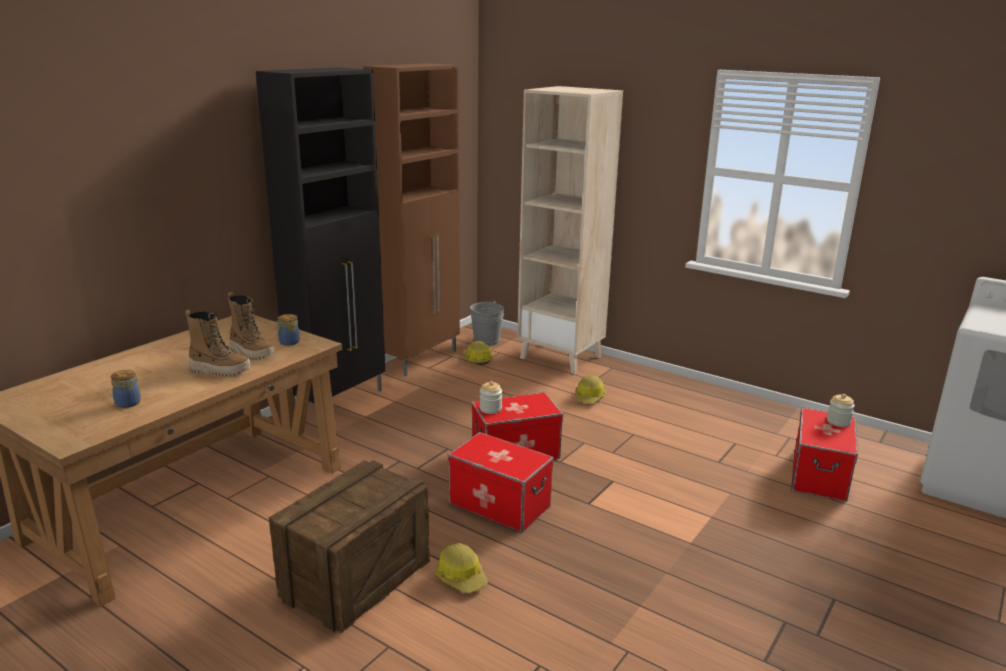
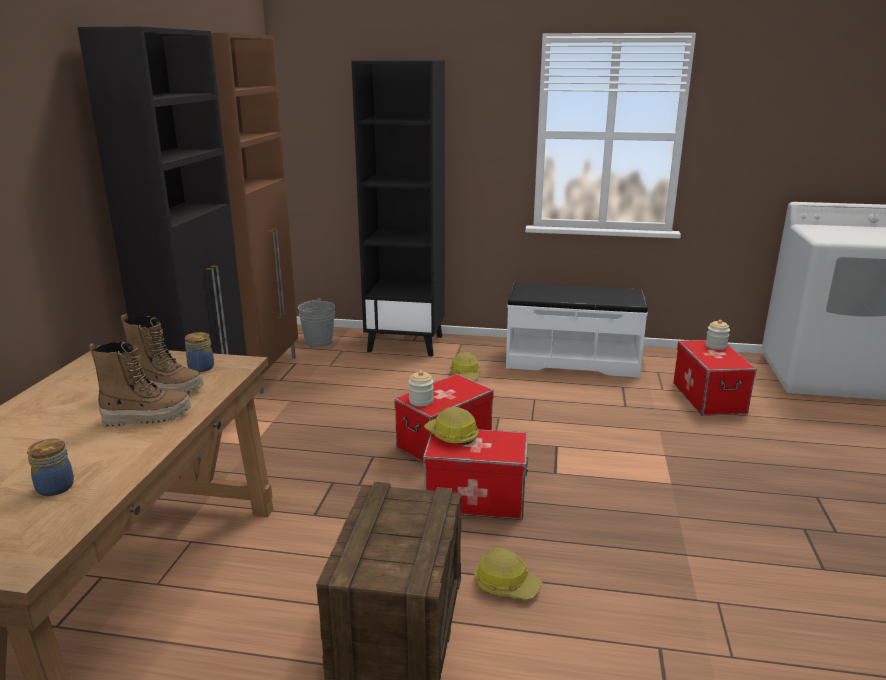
camera: 25 degrees left, 0 degrees up
(477, 359) = (325, 361): hard hat -> hard hat (452, 435)
(561, 357) = (406, 343): beige bookcase -> black bookcase
(707, 407) = (571, 361): none -> white bench

